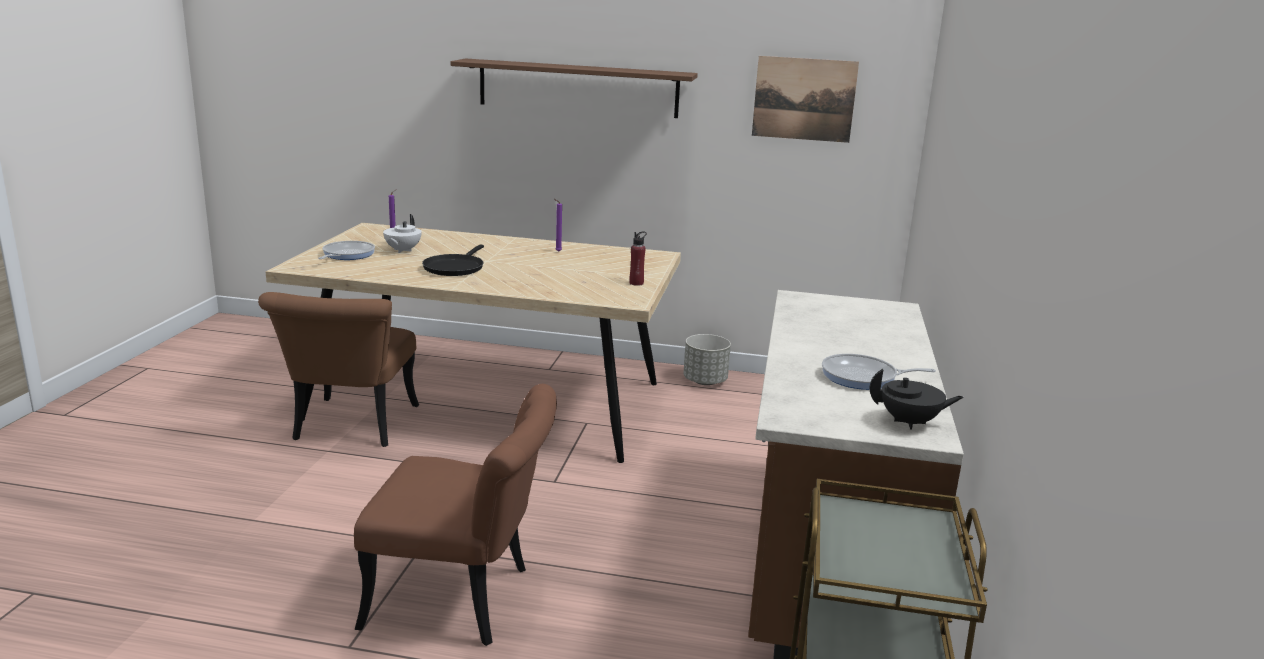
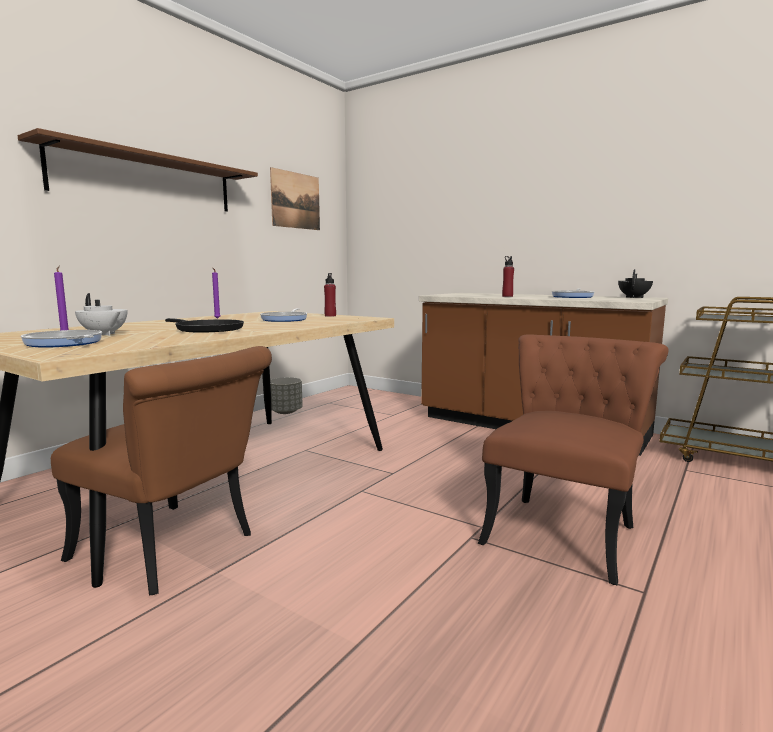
camera: 65 degrees left, 10 degrees down
(573, 274) = (285, 319): none -> frying pan
(814, 336) = (507, 296): none -> red bottle

